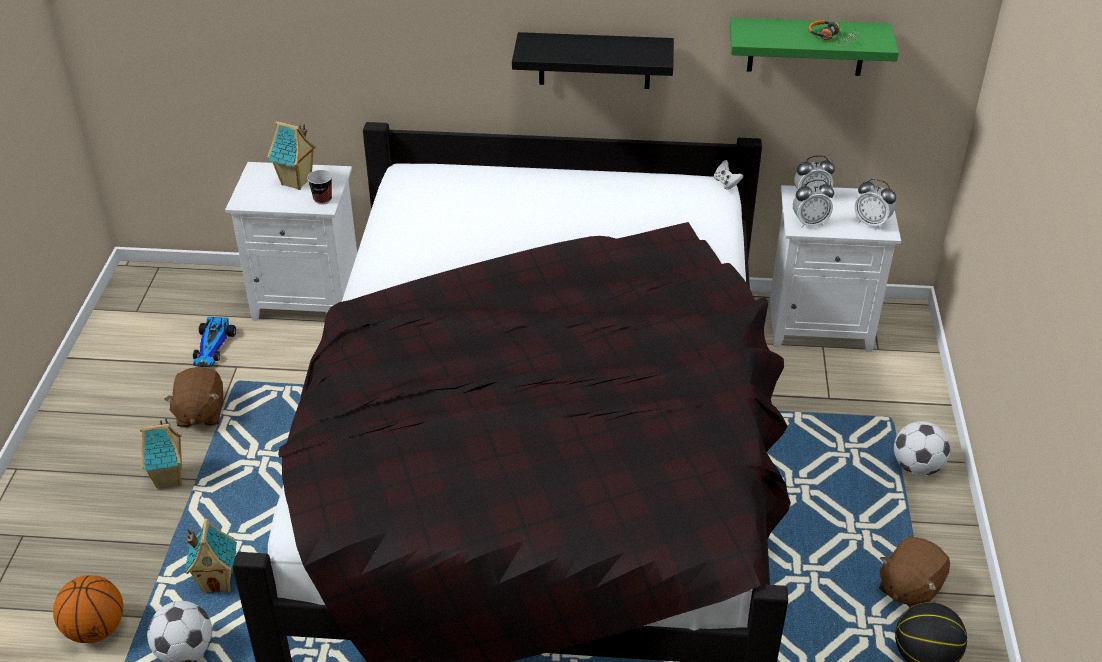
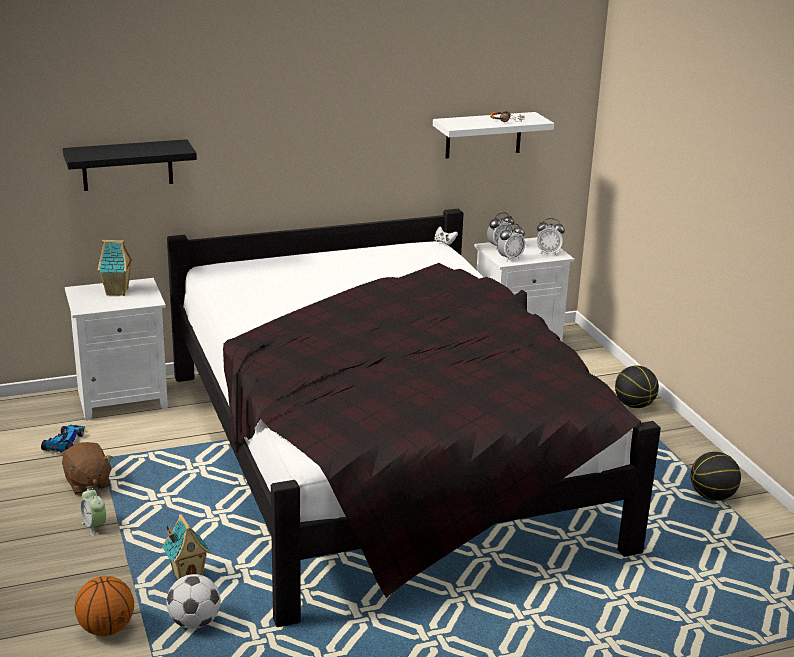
camera: 25 degrees left, 15 degrees down
(170, 478) = (94, 526): toy house -> alarm clock
(213, 347) = (65, 442): toy car -> toy car turned 150 degrees counterclockwise
(322, 199) = (148, 298): cup -> none
(594, 60) = (340, 163): black shelf -> black shelf (127, 165)
(806, 46) = (483, 135): green shelf -> white shelf
(909, 588) = (676, 465): brown plush toy -> none
(916, 467) = (634, 405): football -> basketball

